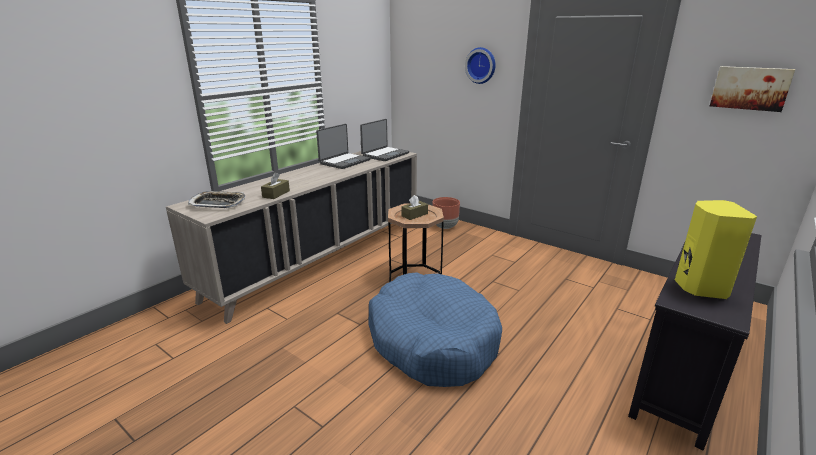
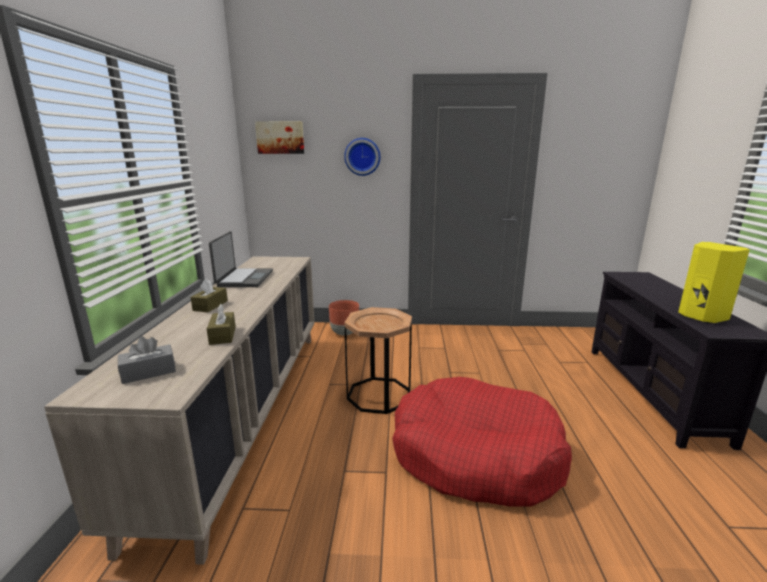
camera: 35 degrees left, 5 degrees down
(218, 203) = (149, 372): tray -> grey tissue box
(385, 154) = (279, 263): laptop -> none
(414, 215) = (376, 322): brown tissue box -> brown tissue box (210, 306)
(432, 341) = (475, 455): blue dog bed -> red dog bed
(750, 88) = (599, 164): picture -> picture (280, 137)

